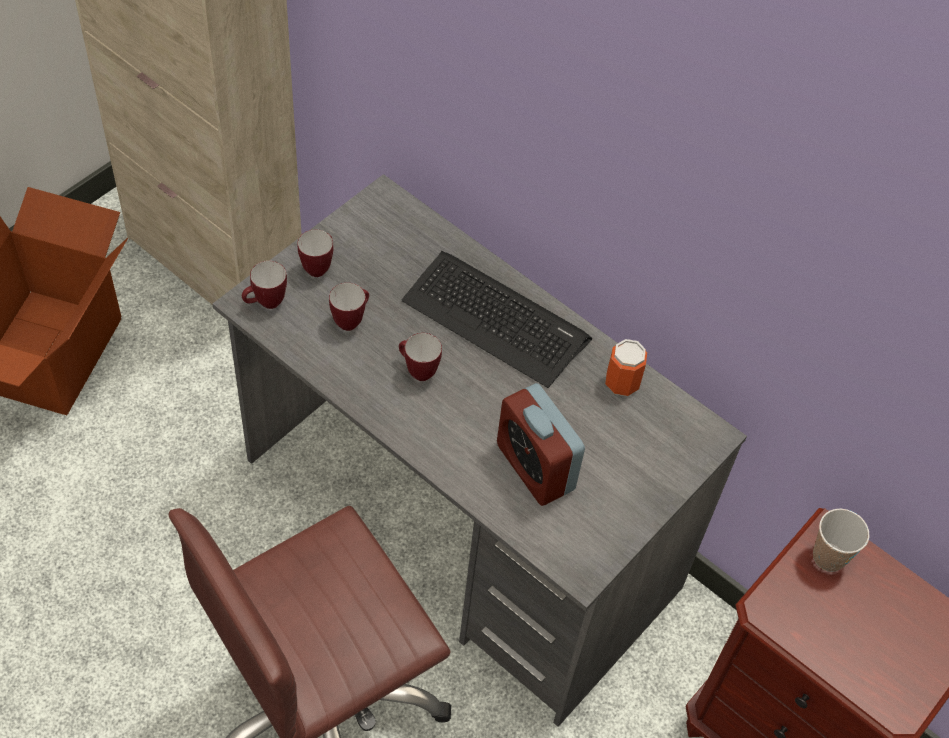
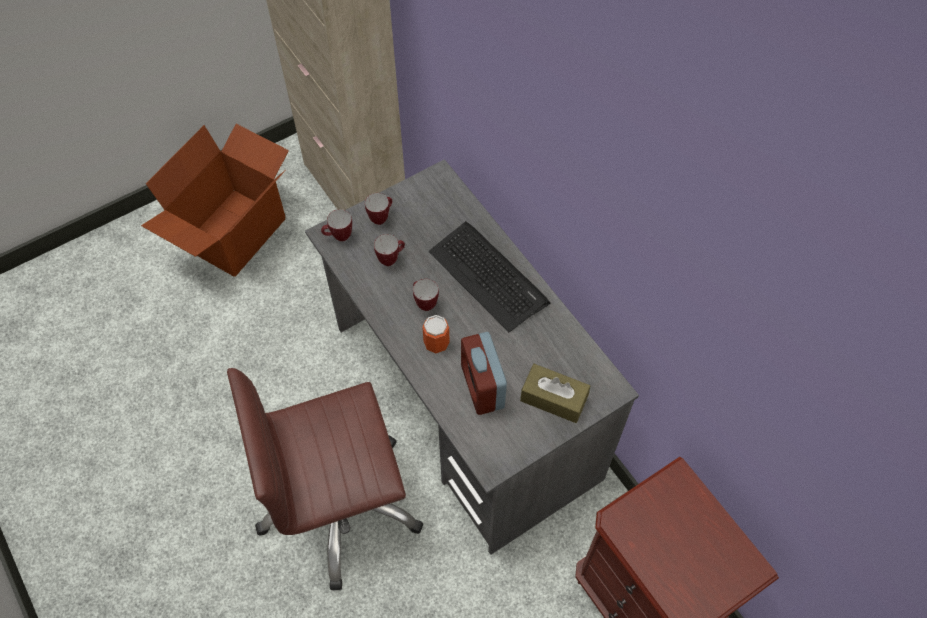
camera: 20 degrees right, 5 degrees up
(622, 383) = (562, 339): can -> can (436, 343)
(636, 463) = (553, 398): none -> brown tissue box
(828, 557) = (673, 494): cup -> none

